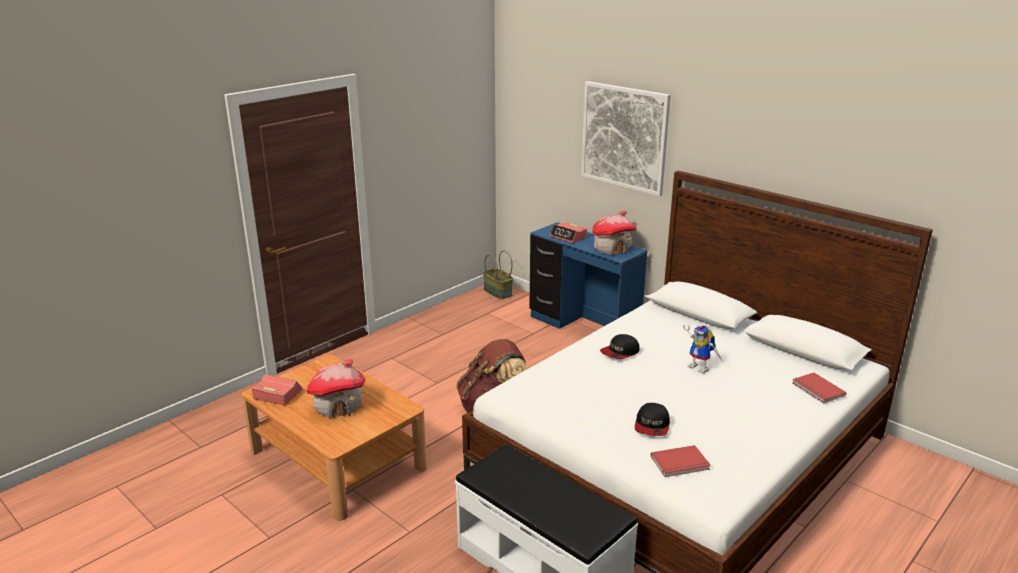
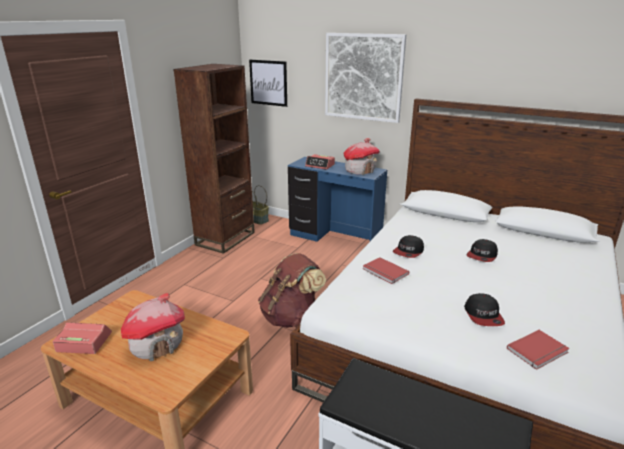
camera: 15 degrees left, 0 degrees up
(453, 312) = (225, 239): none -> brown bookcase
(522, 129) = (268, 83): none -> picture
(701, 367) = (482, 255): toy robot -> cap
(817, 390) = (584, 261): red book -> red book (384, 272)

